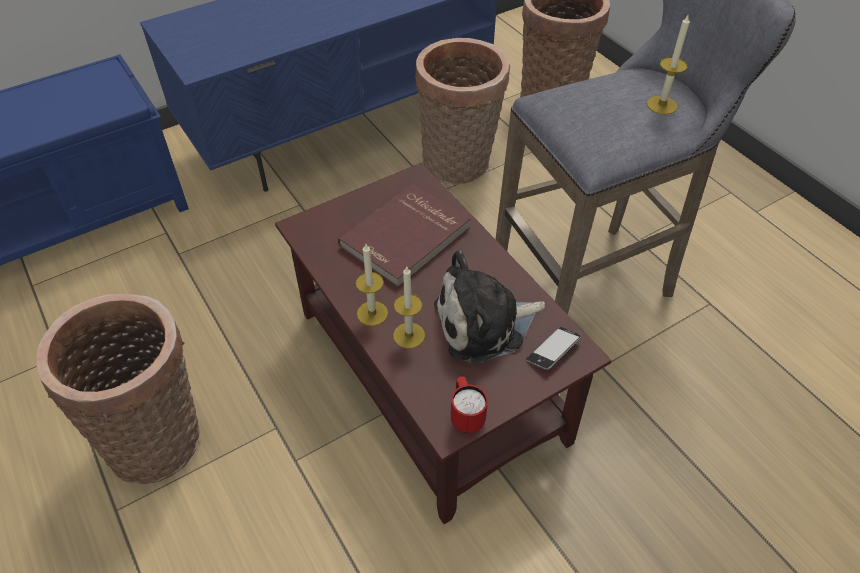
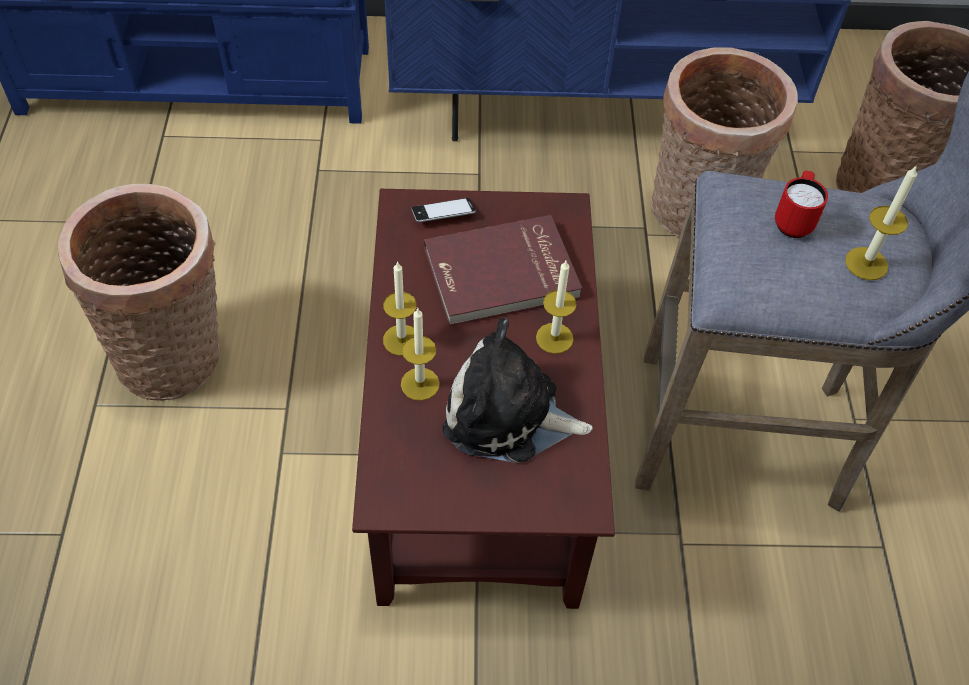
camera: 30 degrees right, 5 degrees up
(466, 416) = (410, 500): red mug -> red mug (794, 221)
(474, 260) = (554, 338): none -> candle
(553, 351) = (557, 486): phone -> phone (443, 214)

